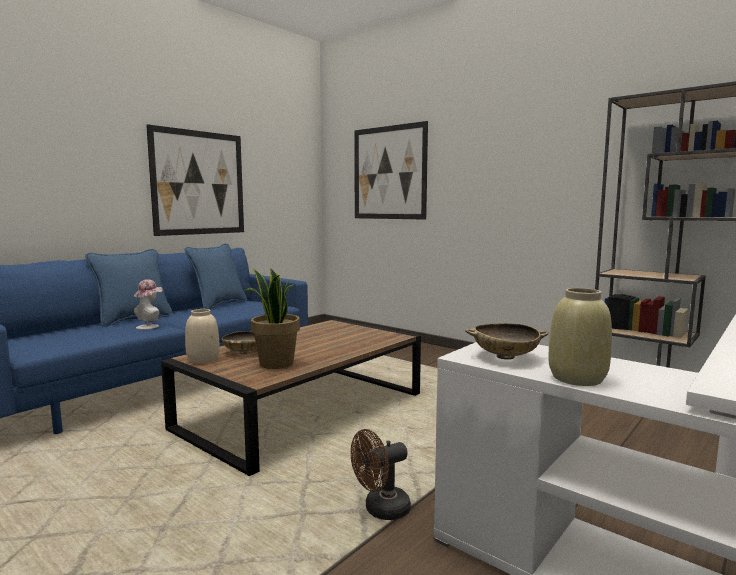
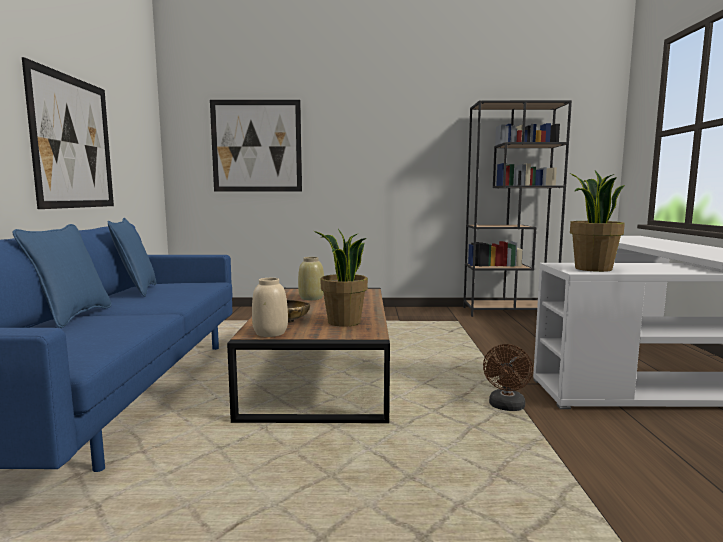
camera: 40 degrees left, 0 degrees up
(150, 326) = (131, 317): hat -> none
(505, 357) = (592, 269): beige bowl -> potted plant
(576, 378) = (650, 271): beige vase -> beige vase (311, 298)

